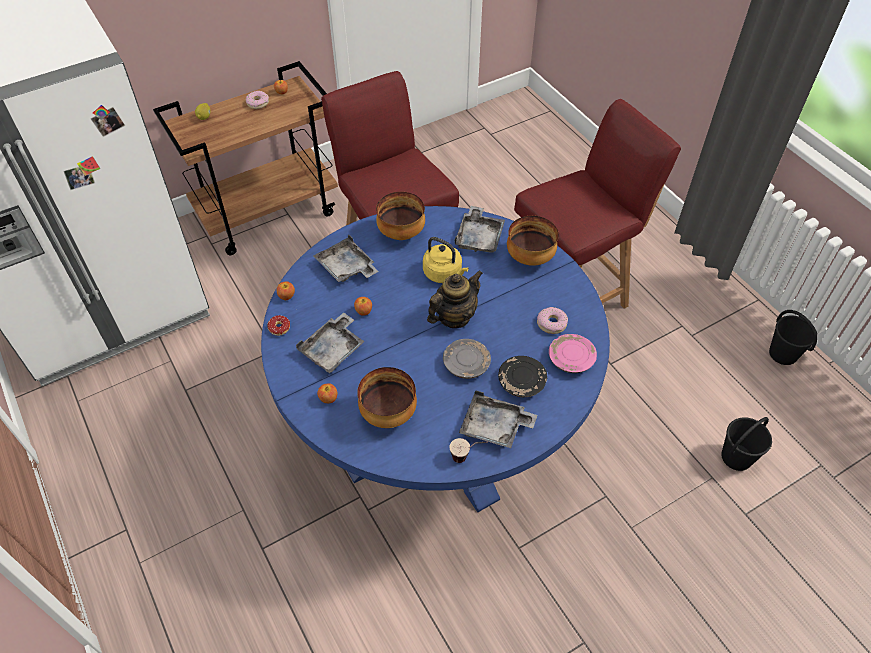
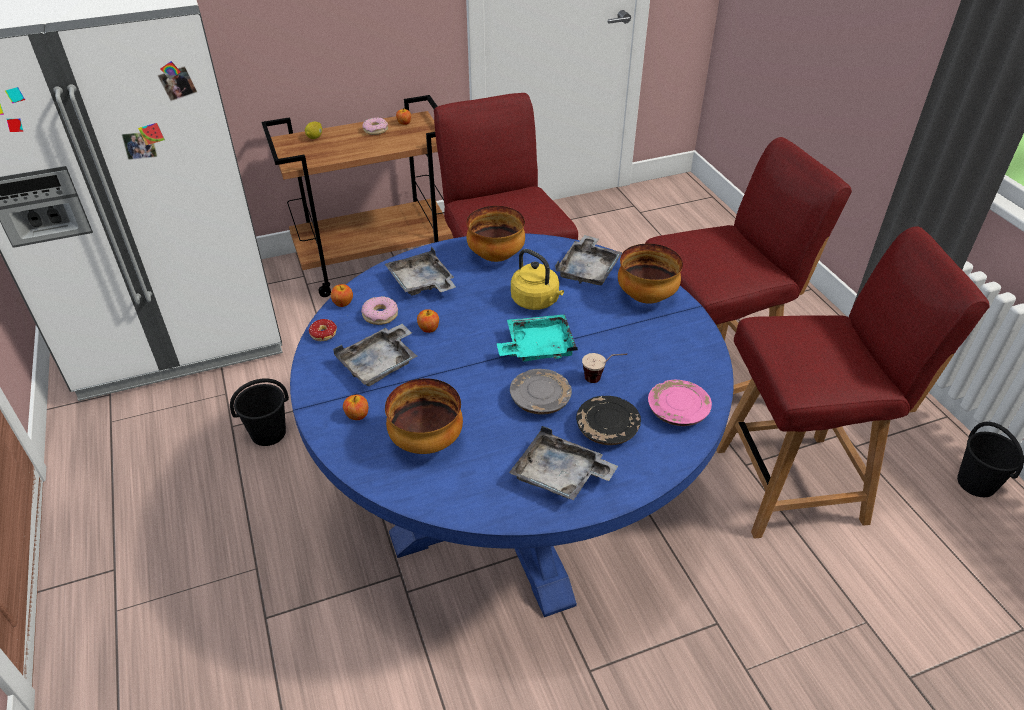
camera: 10 degrees right, 10 degrees down
(454, 317) = (537, 347): teapot -> turquoise tray
(467, 457) = (515, 507): cup -> cup (602, 379)
(551, 323) = (659, 369): donut -> donut (380, 315)
(648, 375) = (793, 484): none -> red chair
(737, 457) = (903, 600): black bucket -> black bucket (269, 433)

